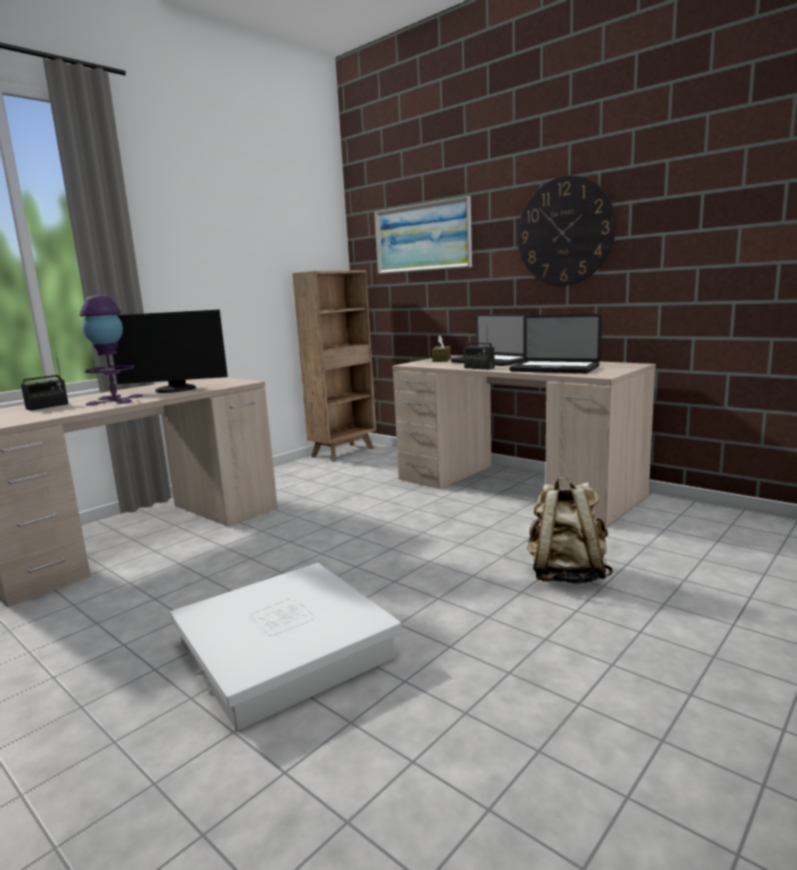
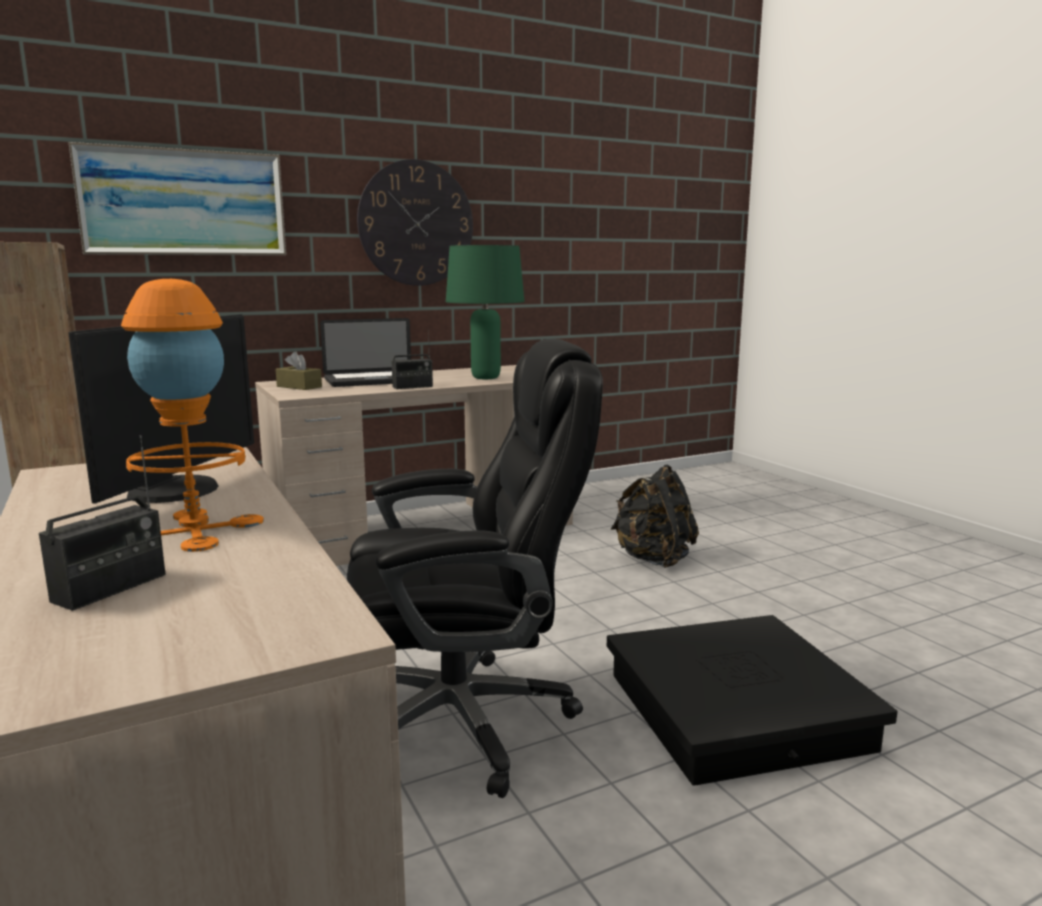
camera: 70 degrees left, 0 degrees up
(47, 406) = (110, 588): radio -> radio turned 60 degrees clockwise
(115, 400) = (195, 529): purple table lamp -> orange table lamp
(242, 562) = (463, 721): none -> black office chair
(284, 650) = (734, 710): white storage box -> black storage box
(554, 369) = (486, 377): laptop -> green table lamp
(566, 574) = (653, 559): beige backpack -> black backpack

